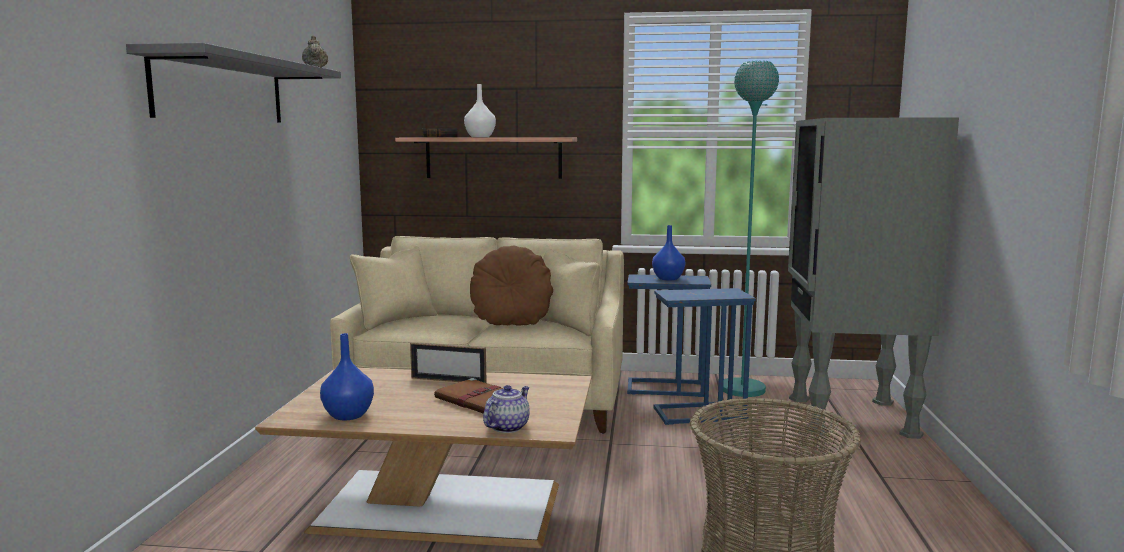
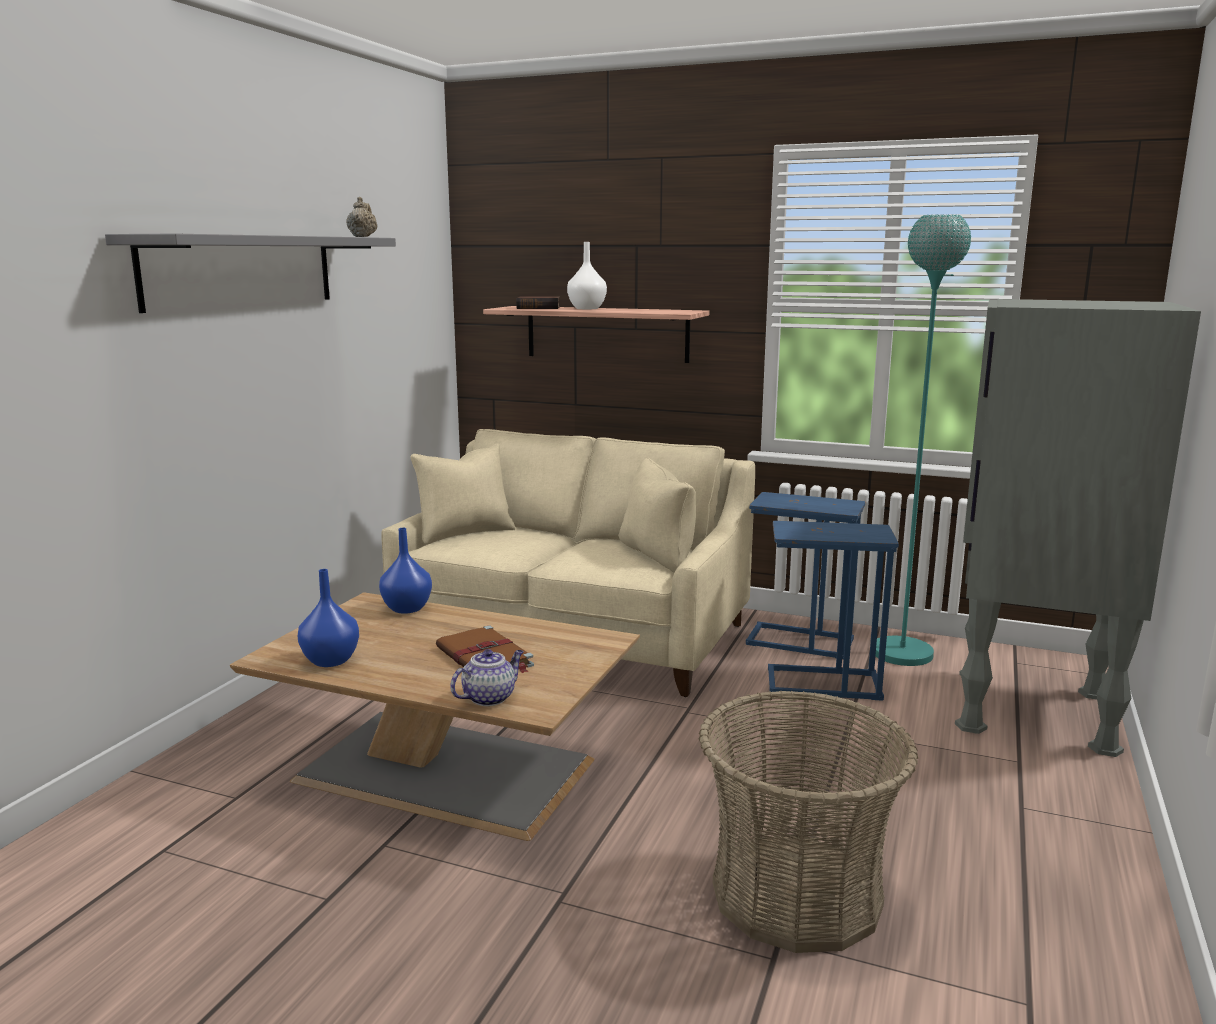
camera: 15 degrees right, 5 degrees up
(448, 380) = (469, 624): picture frame -> none
(512, 323) = (590, 550): brown pillow -> none
(668, 279) = (807, 503): blue vase -> blue vase (407, 609)

